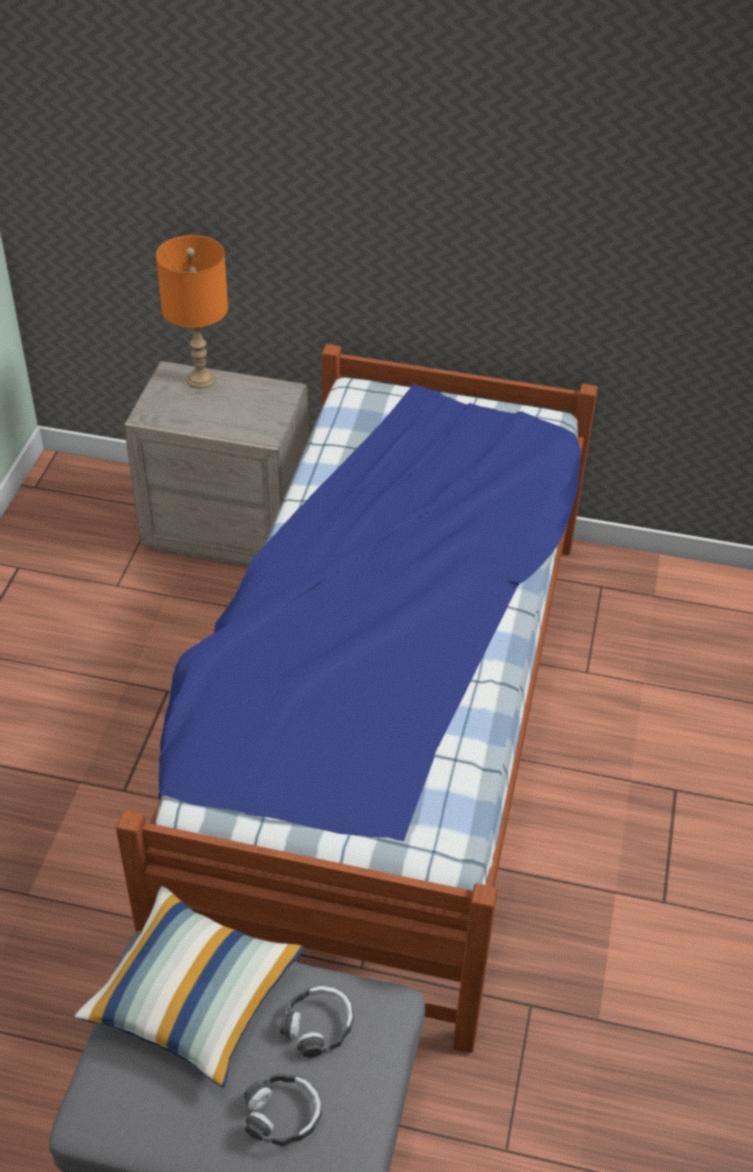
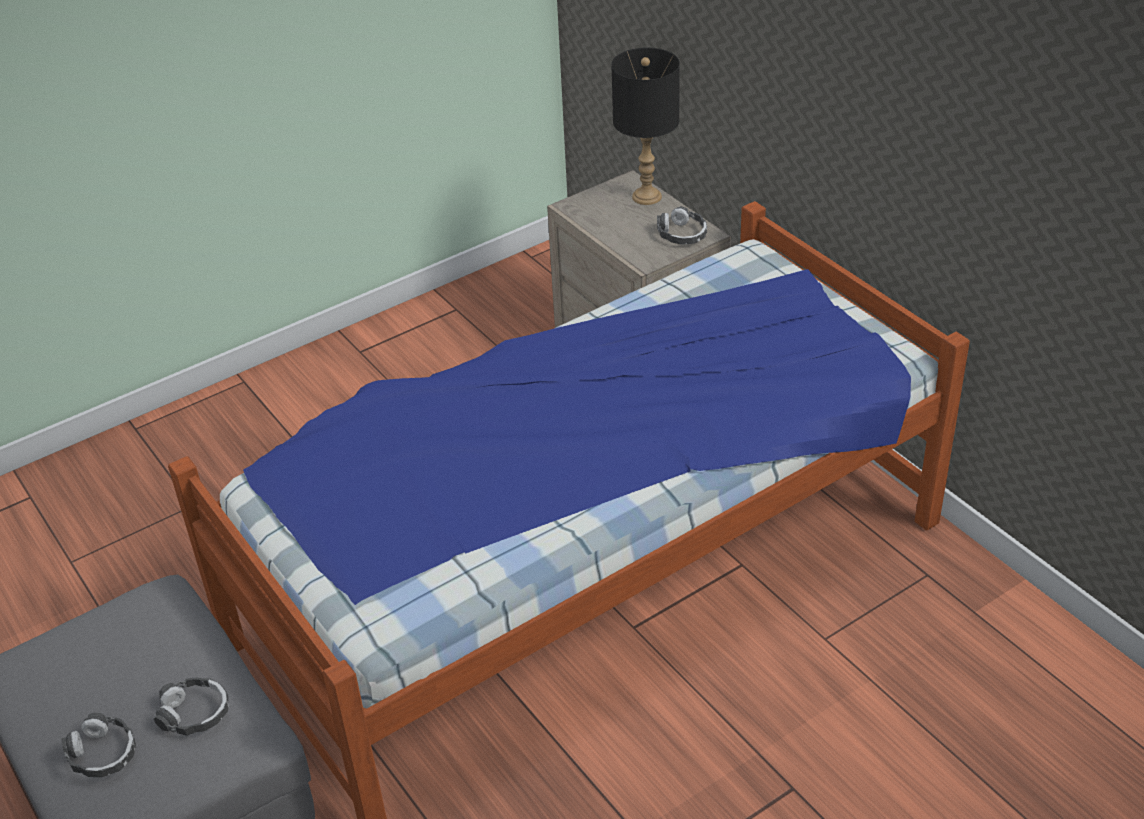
camera: 45 degrees right, 5 degrees down
(194, 997) = (147, 637): pillow -> none
(200, 379) = (647, 196): orange table lamp -> black table lamp
(268, 399) = (682, 234): none -> headphones

